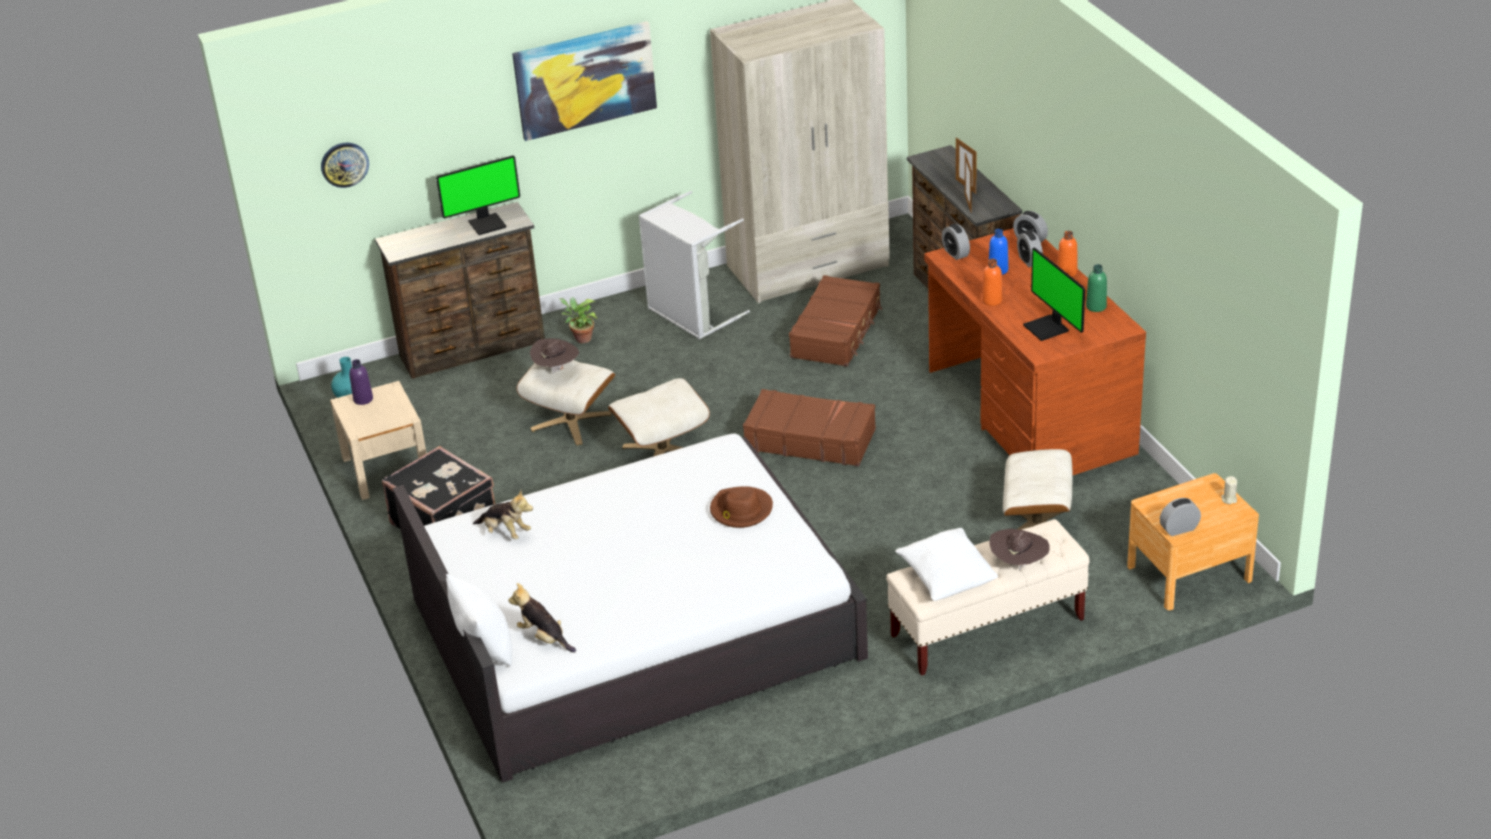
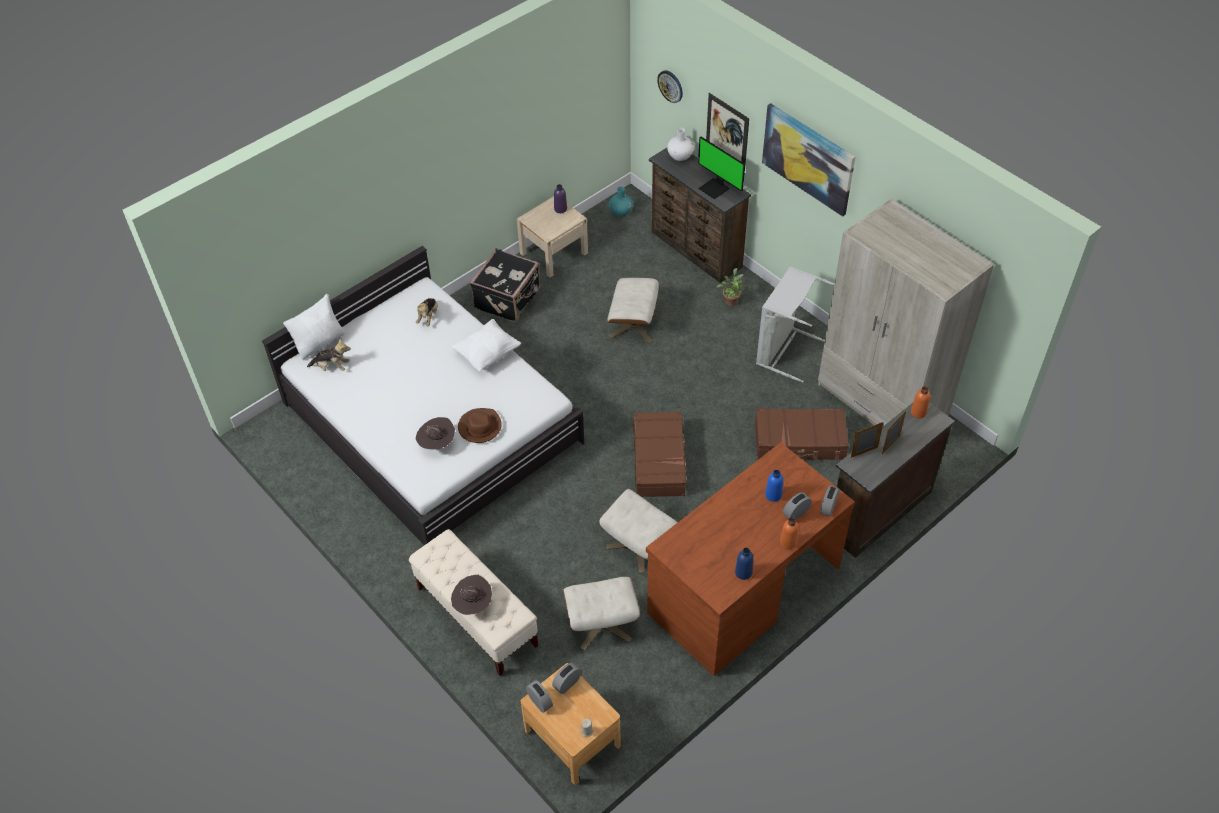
camera: 70 degrees right, 15 degrees up
(405, 239) = (680, 156): none -> white vase
(455, 149) = (727, 132): none -> picture
(544, 638) = (332, 367): plush toy -> plush toy turned 75 degrees clockwise
(556, 369) = (635, 290): brown hat -> brown hat (437, 443)
(662, 450) = (618, 382): beige ottoman -> beige ottoman (639, 545)
(947, 580) = (446, 564): white pillow -> white pillow (487, 354)
(955, 253) = (787, 462): alarm clock -> alarm clock (567, 683)
(992, 300) = (727, 500): orange bottle -> orange bottle (918, 412)
(1048, 328) = (700, 545): monitor -> none
(1096, 306) = (743, 572): green bottle -> blue bottle

